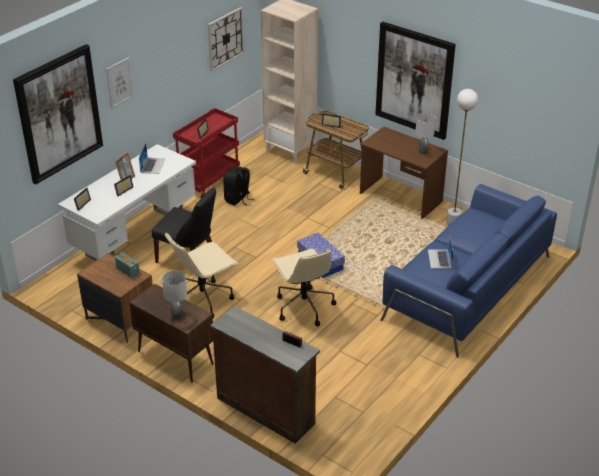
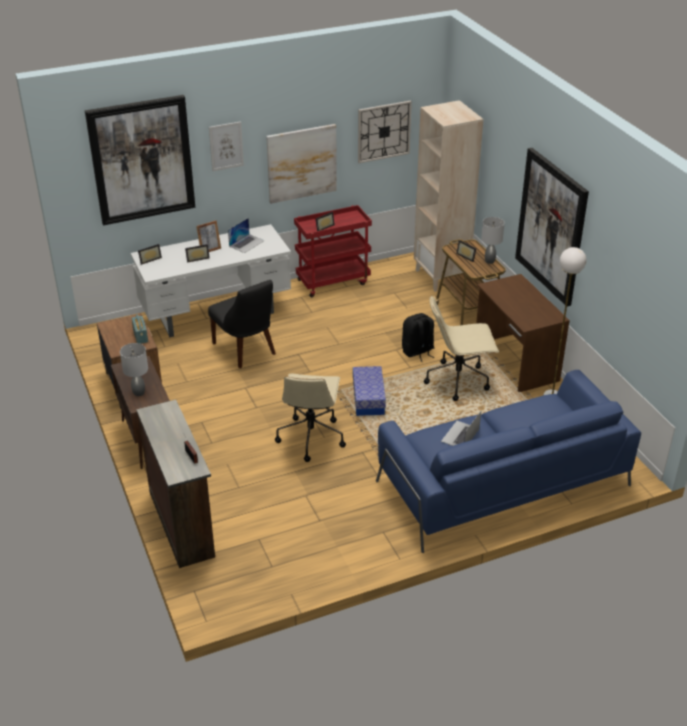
camera: 30 degrees right, 0 degrees up
(173, 82) = (301, 163): none -> picture
(203, 299) = (224, 394): beige office chair -> beige office chair (458, 380)
(237, 199) = (344, 309): black backpack -> black backpack (418, 352)
(422, 152) = (537, 313): grey table lamp -> grey table lamp (489, 261)

